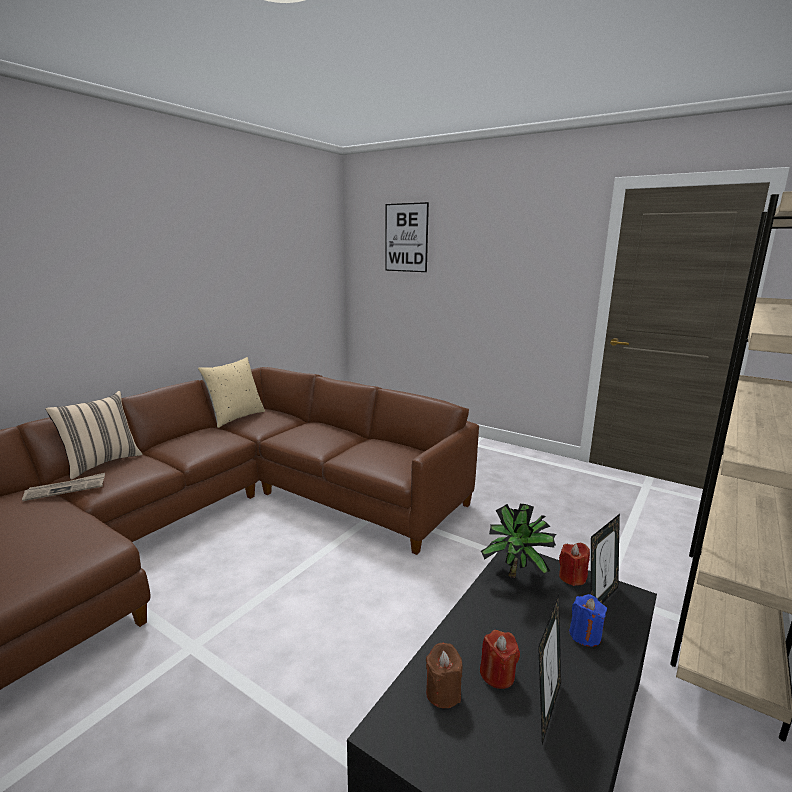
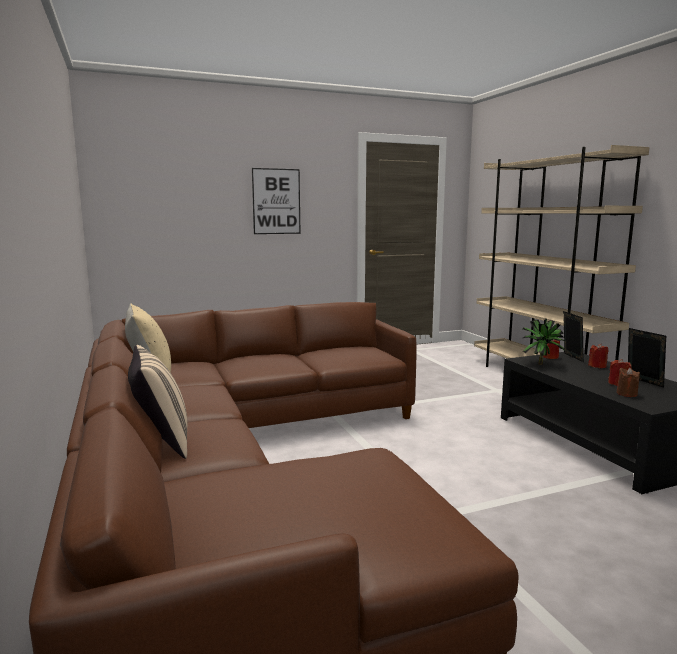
camera: 55 degrees left, 5 degrees down
(66, 489) = (218, 460): newspaper -> none
(406, 238) = (173, 171): picture -> picture (276, 201)
(585, 635) = (597, 366): blue candle -> red candle

